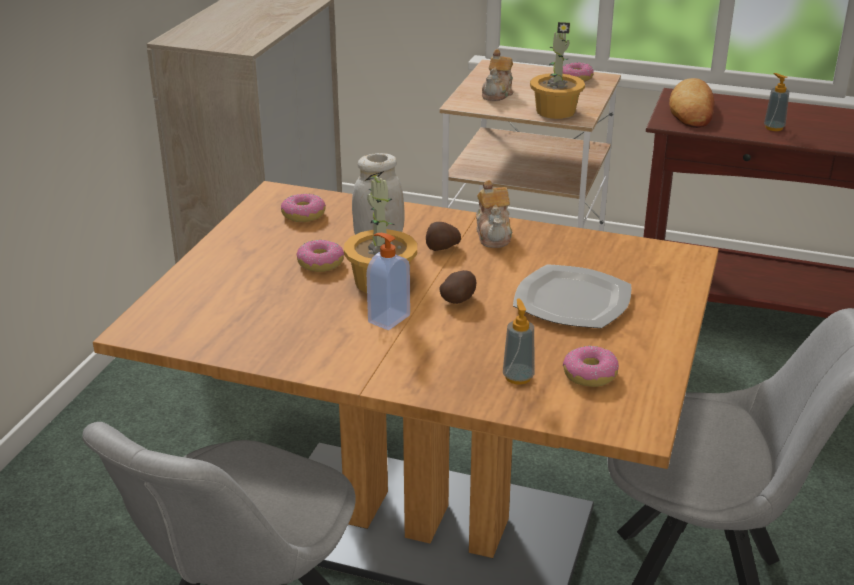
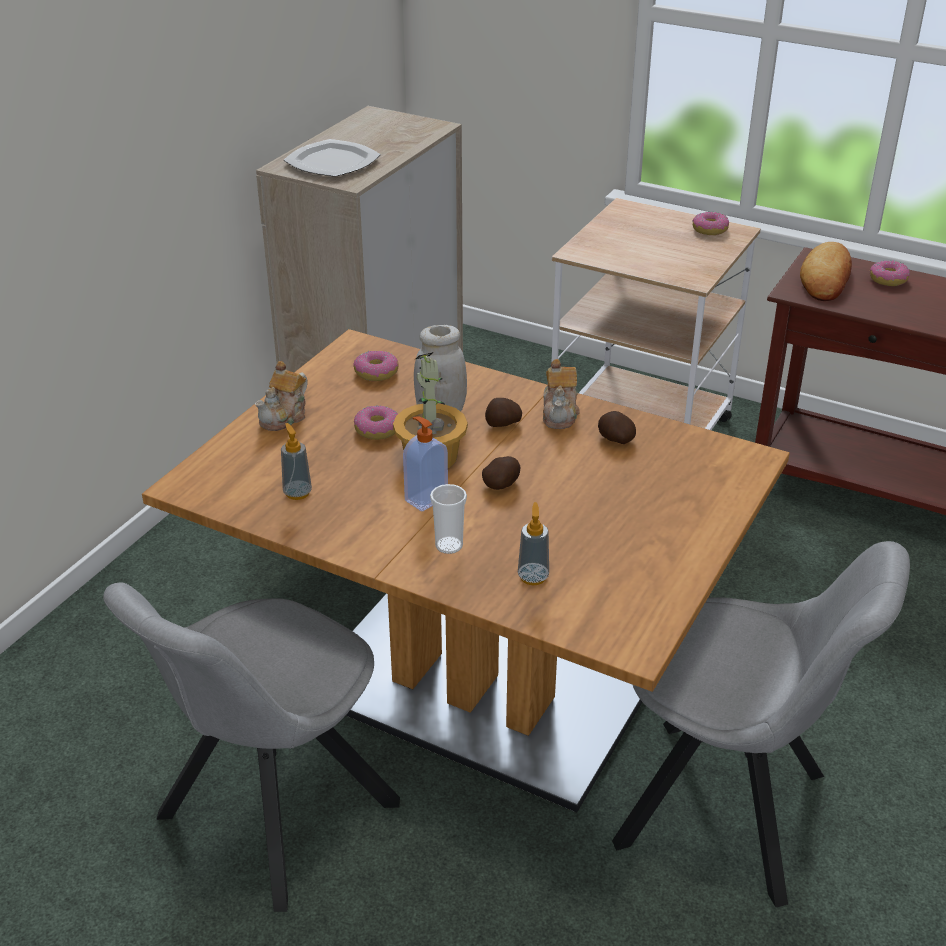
camera: 10 degrees right, 5 degrees up
(425, 357) = (449, 545): none -> cup
(498, 93) = (619, 242): teapot -> teapot (285, 417)
(554, 252) = (615, 440): none -> potato
(555, 111) = (674, 269): potted plant -> none
(571, 301) = (613, 498): plate -> plate (331, 162)
(590, 374) = (605, 582): donut -> donut (888, 279)
(773, 128) = (909, 308): soap dispenser -> soap dispenser (297, 493)

